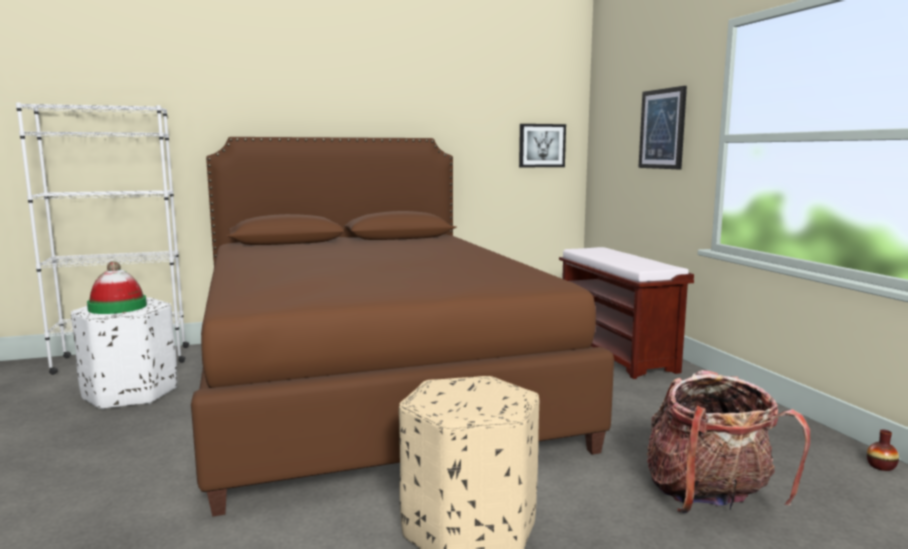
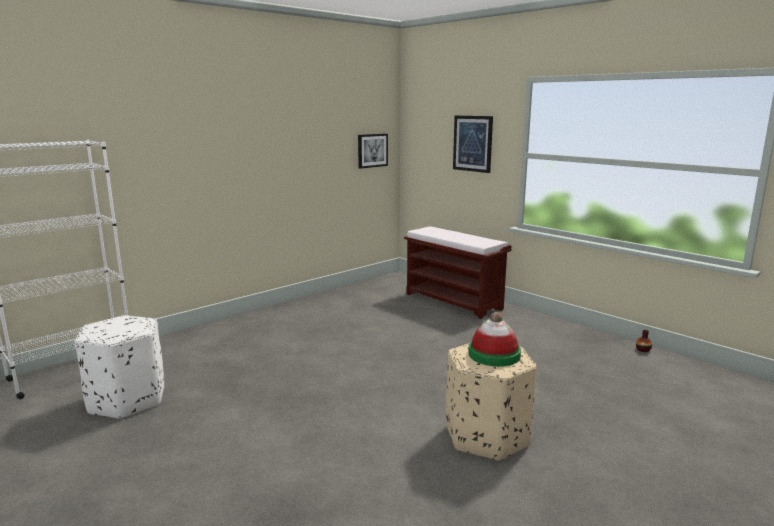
camera: 25 degrees left, 5 degrees up
(117, 307) = (118, 329): hat -> hat (494, 355)
(370, 386) = (319, 356): brown bed -> none
(709, 498) = (585, 386): backpack -> none

